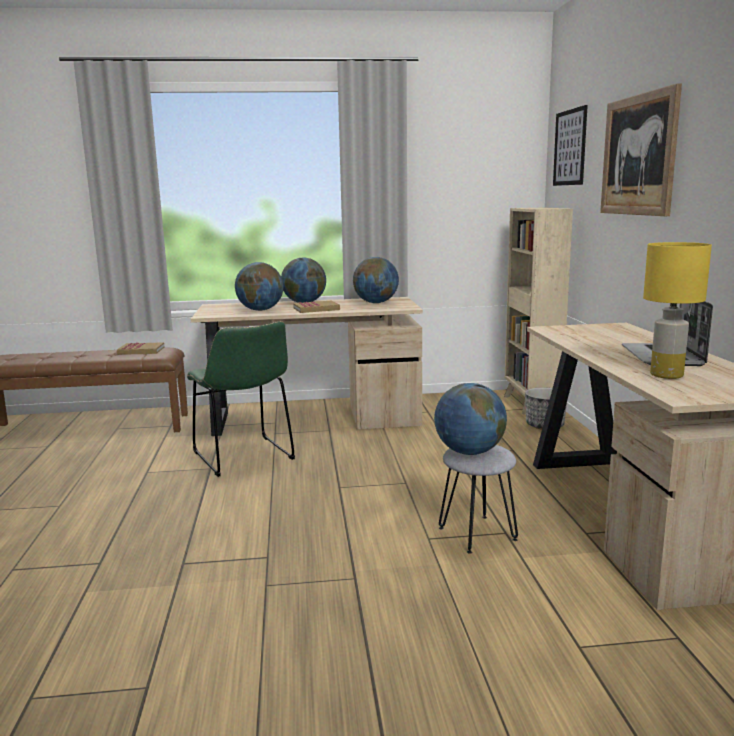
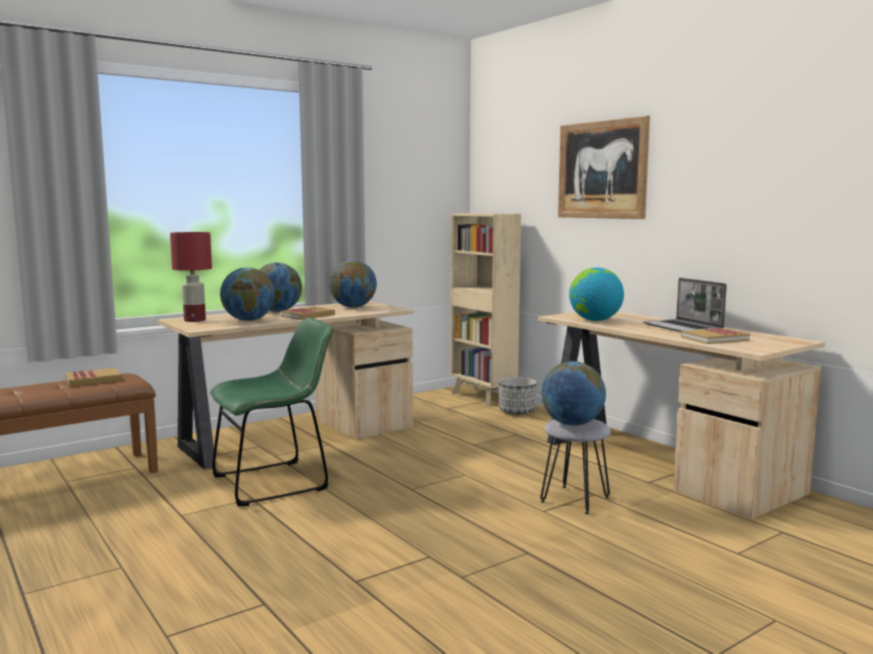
camera: 30 degrees left, 5 degrees down
(223, 307) = (195, 320): none -> red table lamp
(245, 457) = (276, 482): green chair -> green chair turned 60 degrees counterclockwise
(570, 147) = (506, 160): picture -> none
(578, 337) = (595, 320): none -> globe
(667, 375) = (714, 339): yellow table lamp -> book

